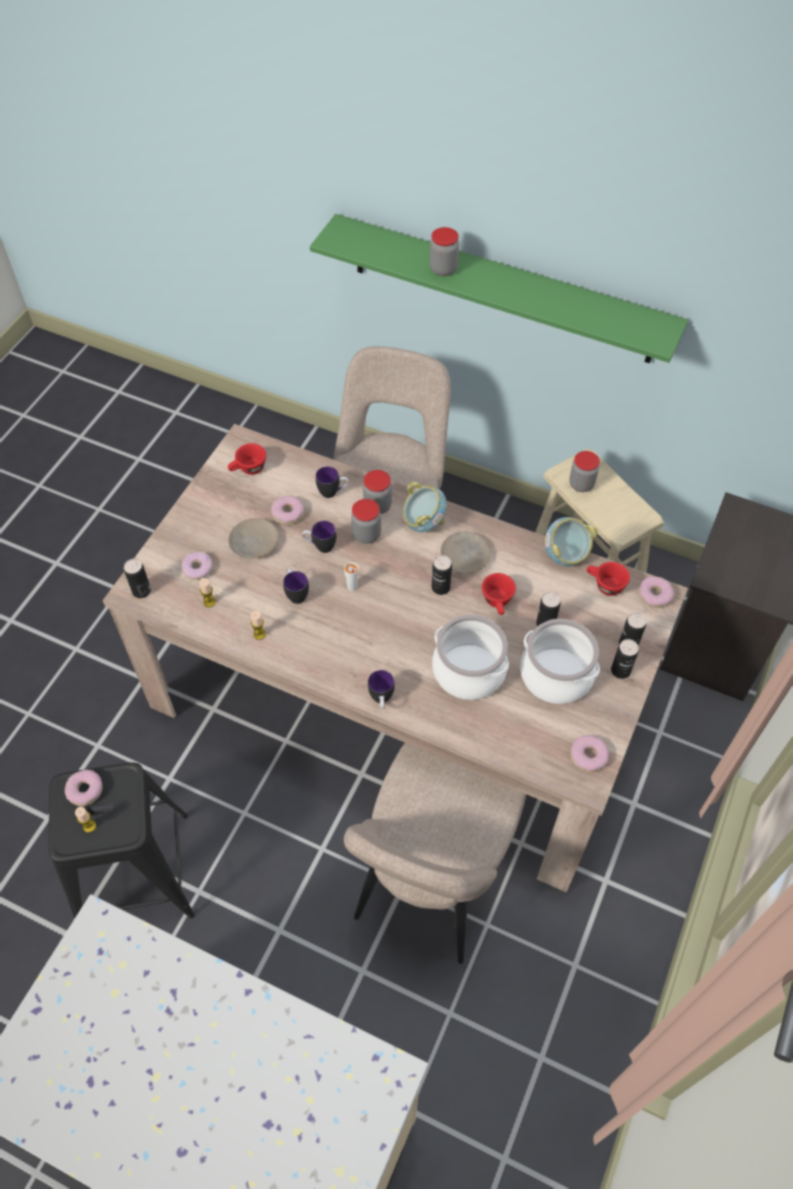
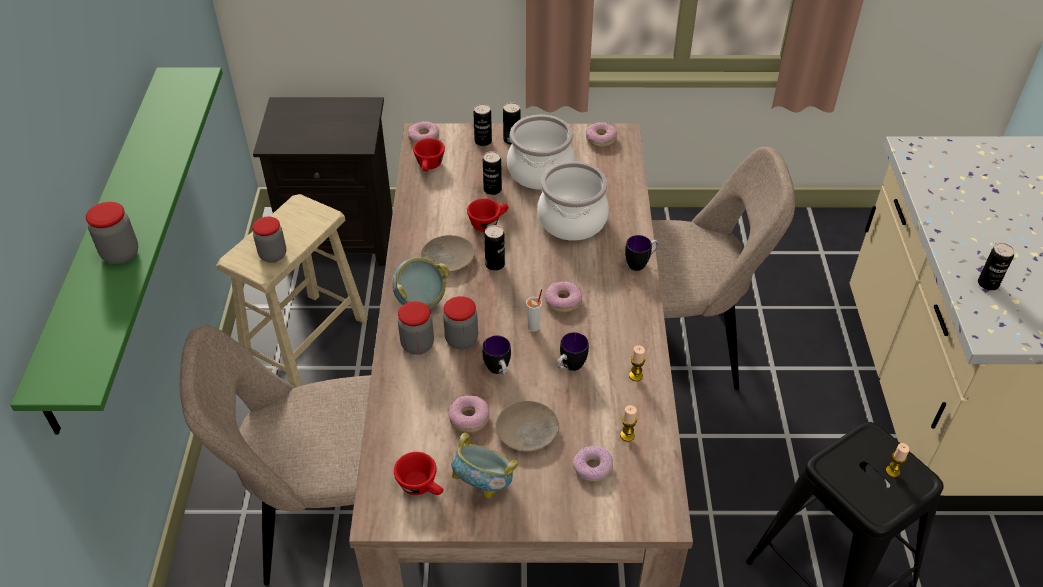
camera: 115 degrees left, 10 degrees down
(85, 790) = (867, 493): donut -> donut (563, 301)
(141, 591) = (655, 507): can -> can (988, 284)
(333, 492) = (417, 390): mug -> none
(565, 556) = (409, 196): bowl -> bowl (484, 484)

